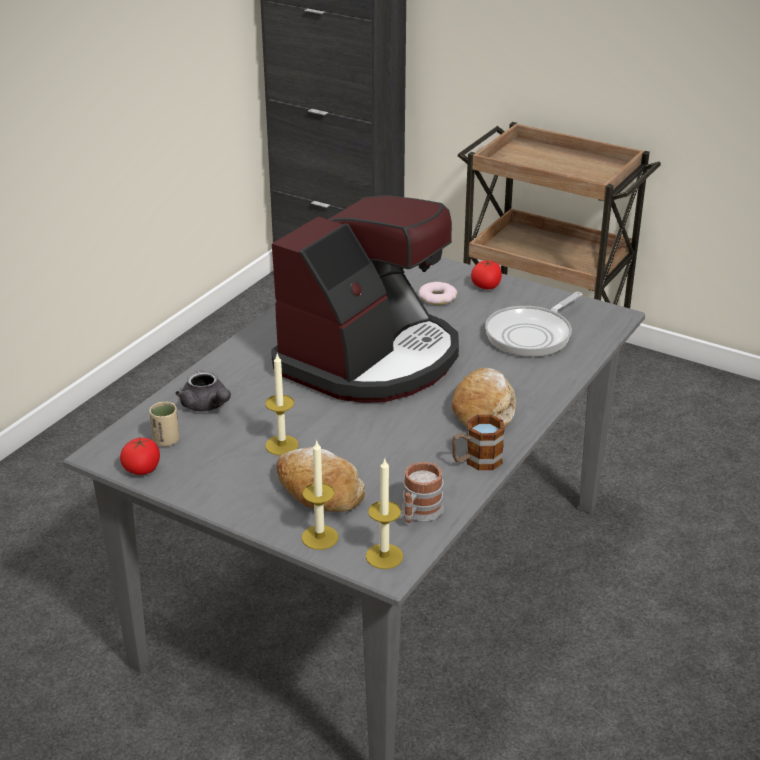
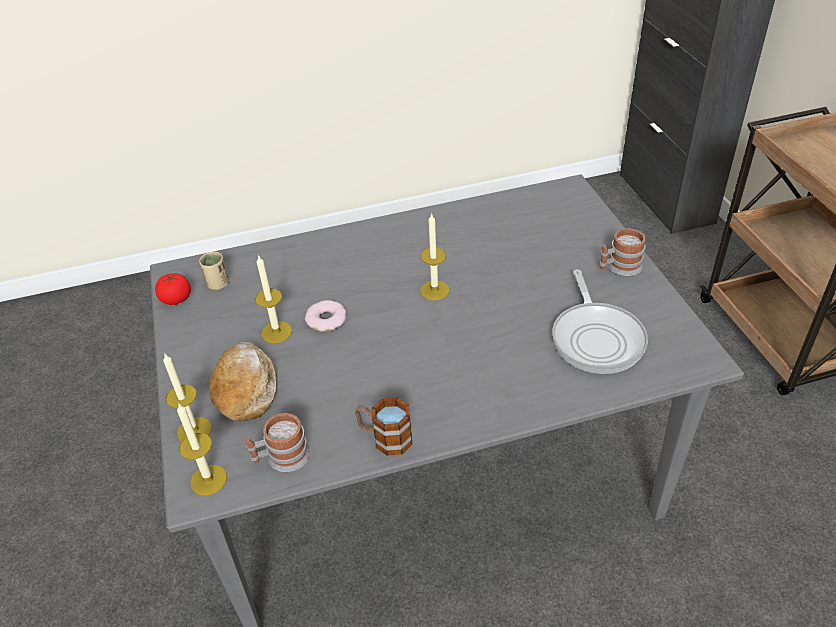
camera: 45 degrees right, 10 degrees up
(207, 406) = (277, 269): grey teapot -> none
(371, 359) = (434, 290): coffee machine -> candle
(437, 297) = (562, 258): donut -> donut (326, 319)
(484, 410) = (456, 391): bread -> none
(486, 286) = (619, 267): tomato -> mug
(532, 335) = (597, 338): frying pan -> frying pan turned 90 degrees counterclockwise

